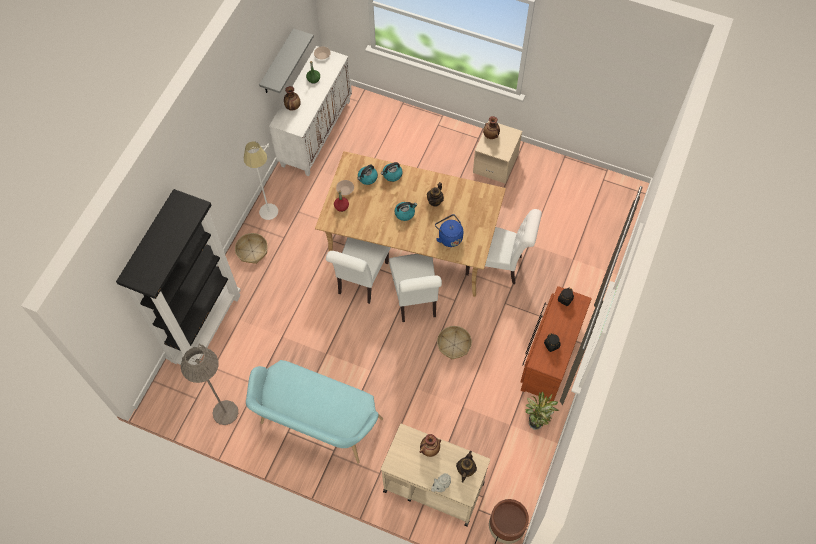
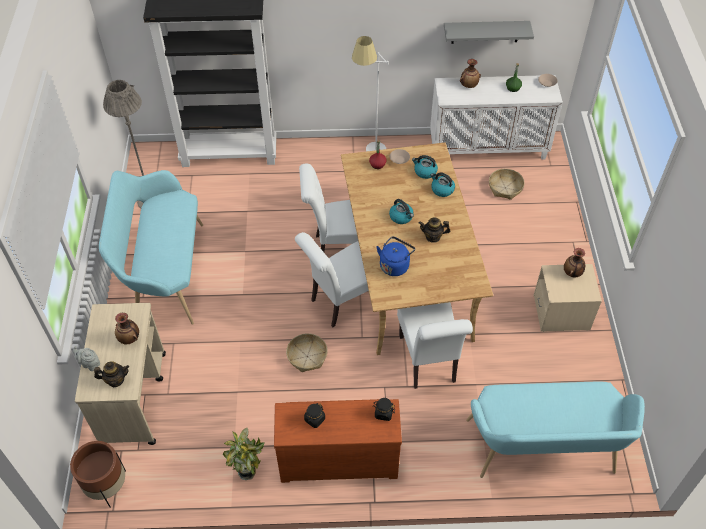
camera: 65 degrees right, 10 degrees down
(252, 251) = (326, 154): basket -> basket (505, 188)
(597, 229) = (543, 452): none -> turquoise bench

